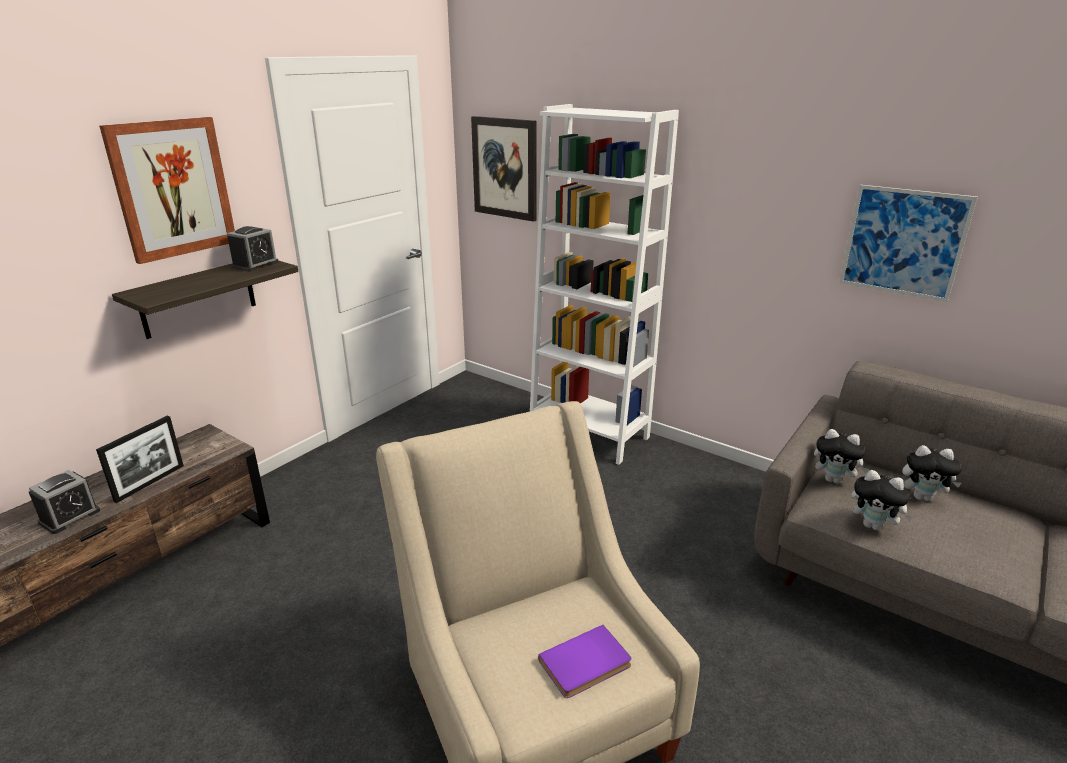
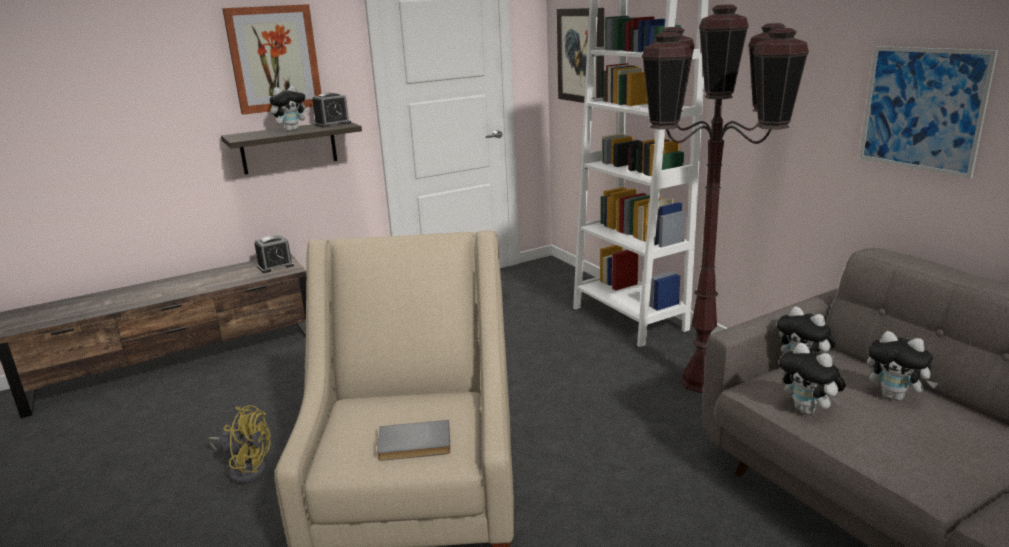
camera: 25 degrees right, 5 degrees down
(70, 517) = (162, 293): alarm clock -> alarm clock (275, 266)
(150, 483) = (223, 282): picture frame -> none
(211, 279) = (292, 130): none -> plush toy
(300, 724) = (246, 469): none -> yellow fan
(586, 665) = (414, 444): purple book -> grey book
(696, 493) = (701, 382): none -> brown floor lamp

